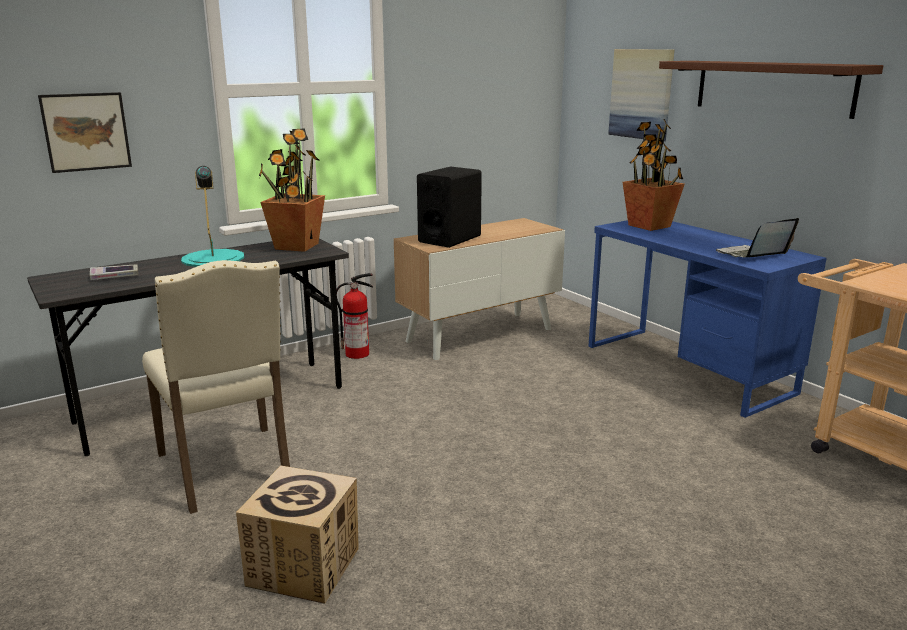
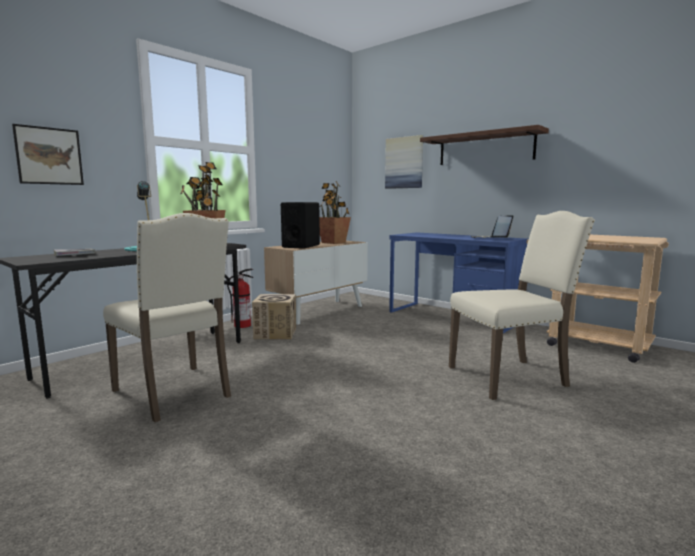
camera: 15 degrees left, 10 degrees down
(304, 566) = (265, 441): cardboard box -> cardboard box (275, 333)
(649, 226) = (420, 234): potted plant -> potted plant (333, 242)
(701, 509) = (510, 377): none -> beige chair

